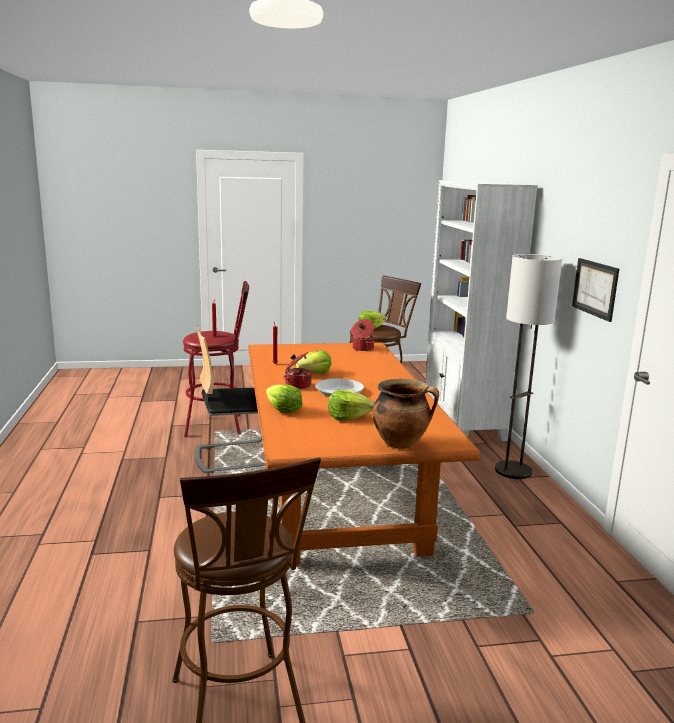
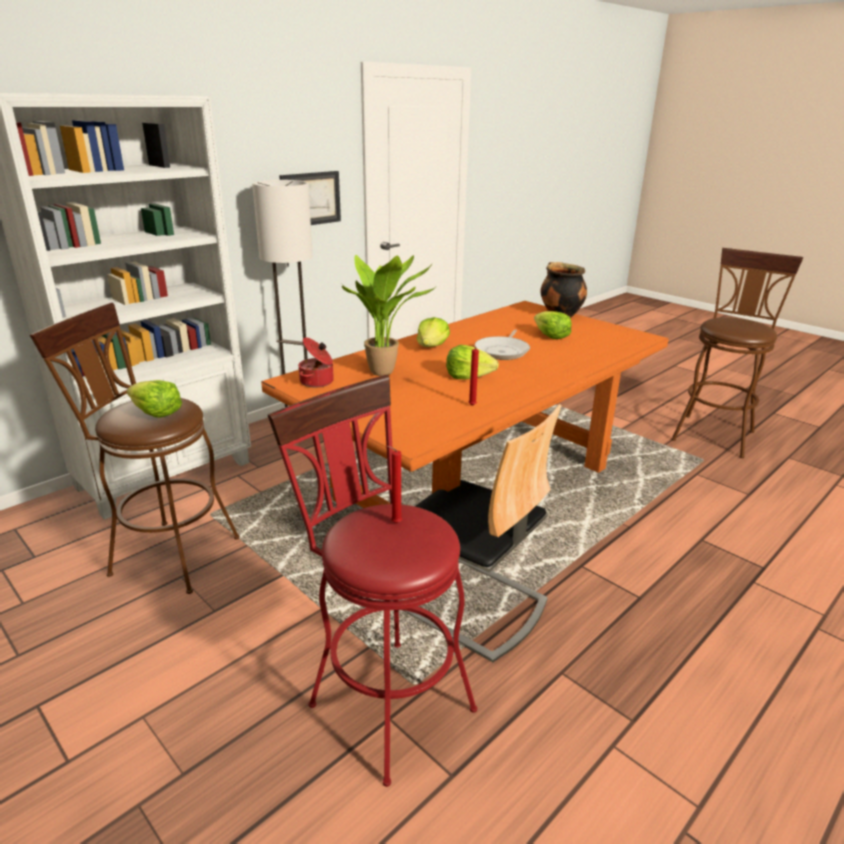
camera: 125 degrees left, 10 degrees up
(283, 410) = (588, 358): lettuce -> lettuce (432, 346)
(297, 385) = (520, 371): cooking pot -> none
(352, 361) = (386, 372): none -> potted plant

